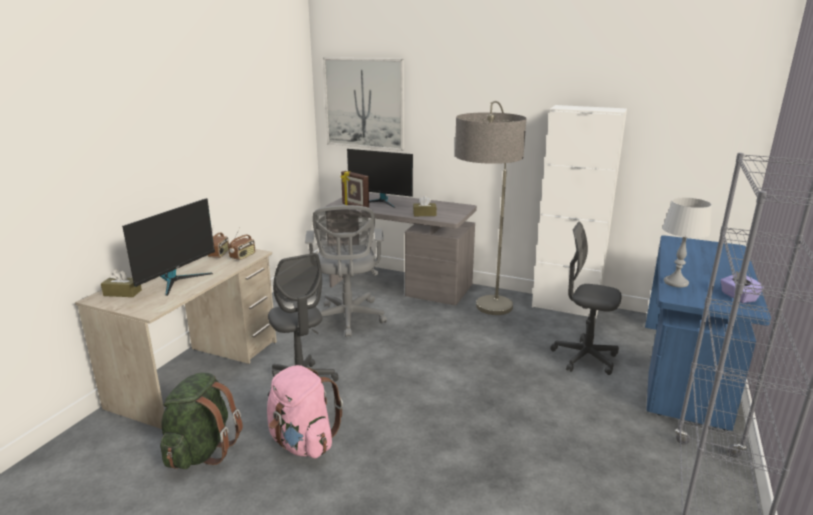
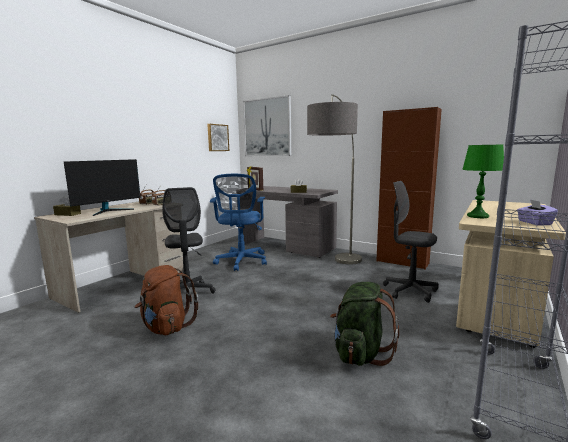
camera: 10 degrees right, 10 degrees down
(201, 450) = (92, 326): green backpack -> green backpack (360, 353)
(288, 122) = (217, 137): none -> picture
(303, 442) = (166, 327): pink backpack -> brown backpack
(348, 319) = (241, 262): grey office chair -> blue office chair
(381, 202) = (273, 188): monitor -> none
(565, 307) = (402, 262): white cabinet -> brown cabinet
(676, 282) = (478, 216): grey table lamp -> green table lamp
(685, 372) = (497, 305): blue desk -> beige desk

